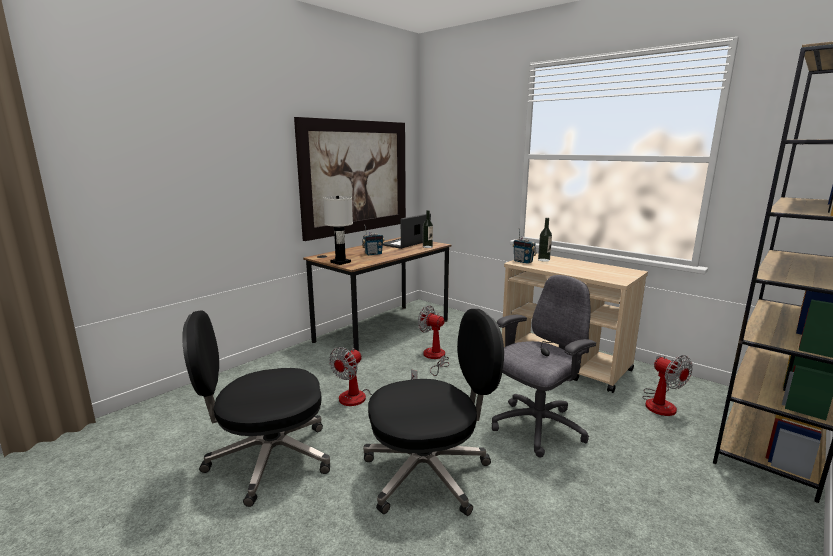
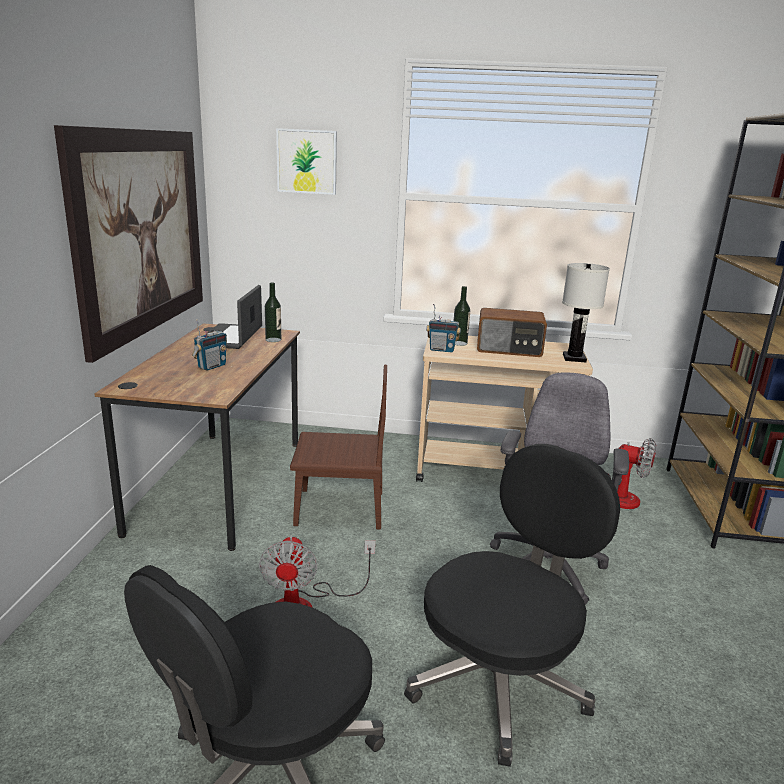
camera: 35 degrees left, 5 degrees up
(340, 262) = (182, 392): white table lamp -> white table lamp (574, 358)
(435, 358) = (339, 508): fan -> brown chair
(470, 137) = (307, 161): none -> picture
(577, 267) = (509, 349): none -> radio

